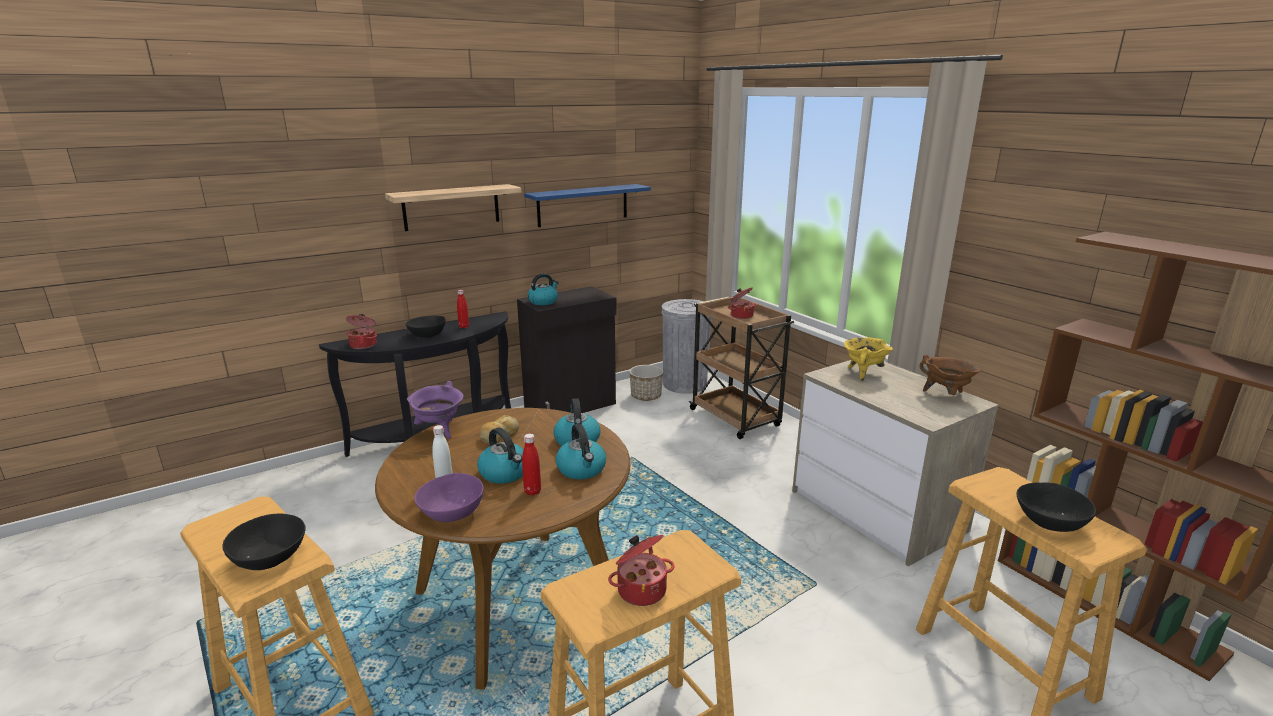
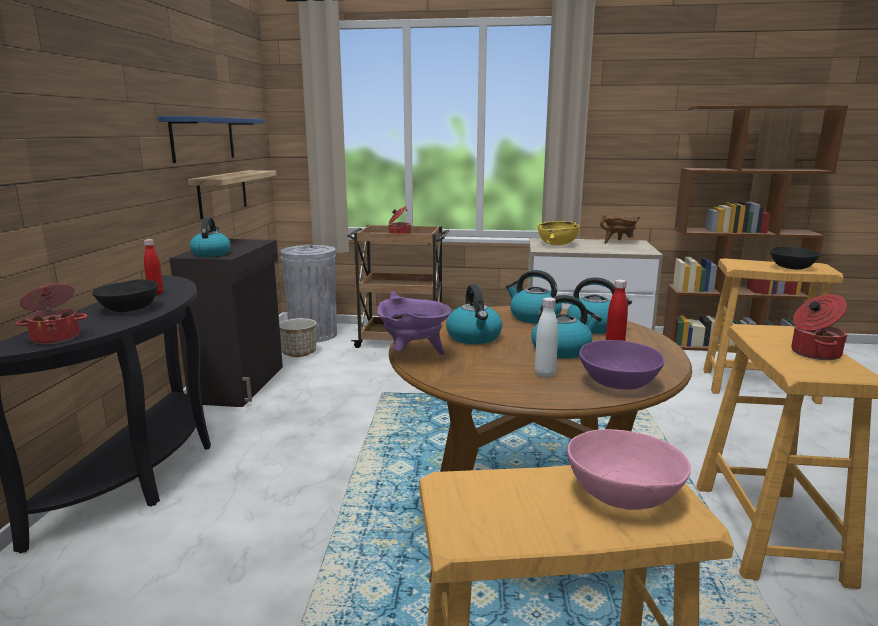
camera: 50 degrees left, 5 degrees down
(270, 558) = (623, 493): black bowl -> pink bowl
(451, 207) = (93, 125): shelf -> shelf (222, 193)
(499, 436) = (474, 337): bread -> kettle
(863, 373) = (557, 244): yellow cooking pot -> yellow bowl

